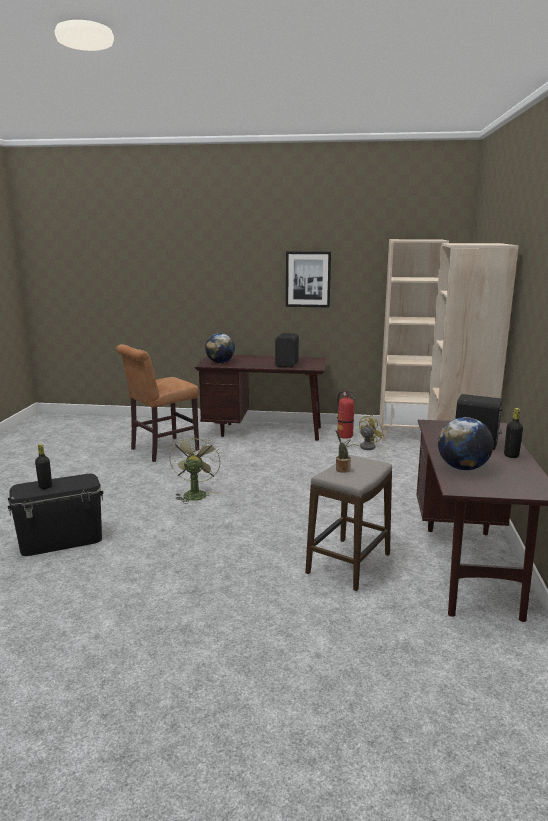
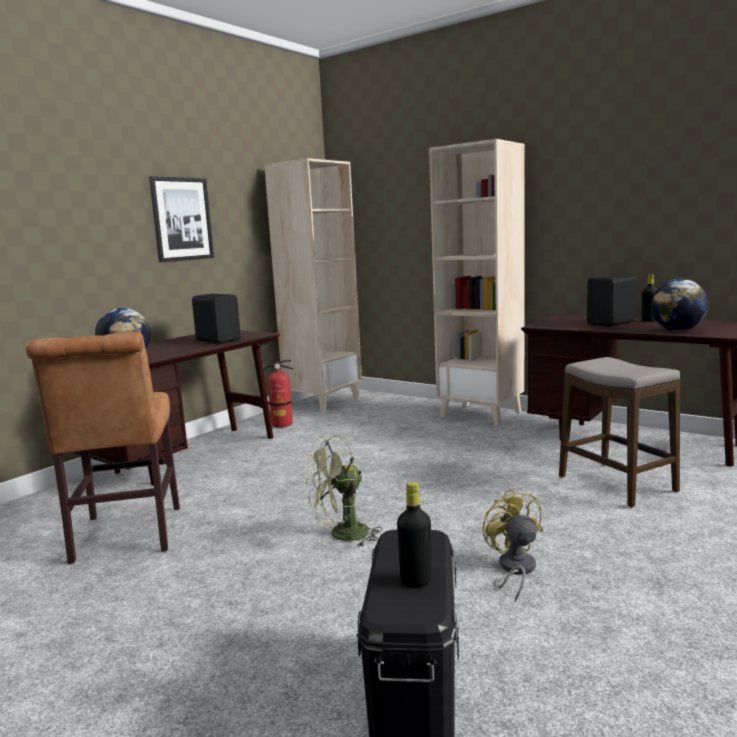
camera: 60 degrees left, 5 degrees down
(194, 493) = (342, 536): green fan -> green fan turned 60 degrees counterclockwise
(342, 469) = (615, 369): potted plant -> none
(363, 447) = (329, 423): yellow fan -> yellow fan (514, 570)

